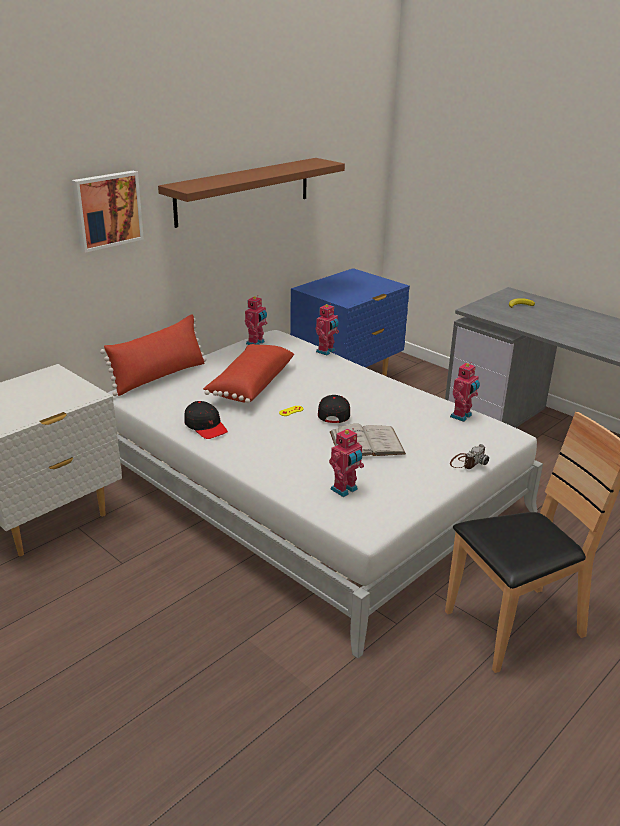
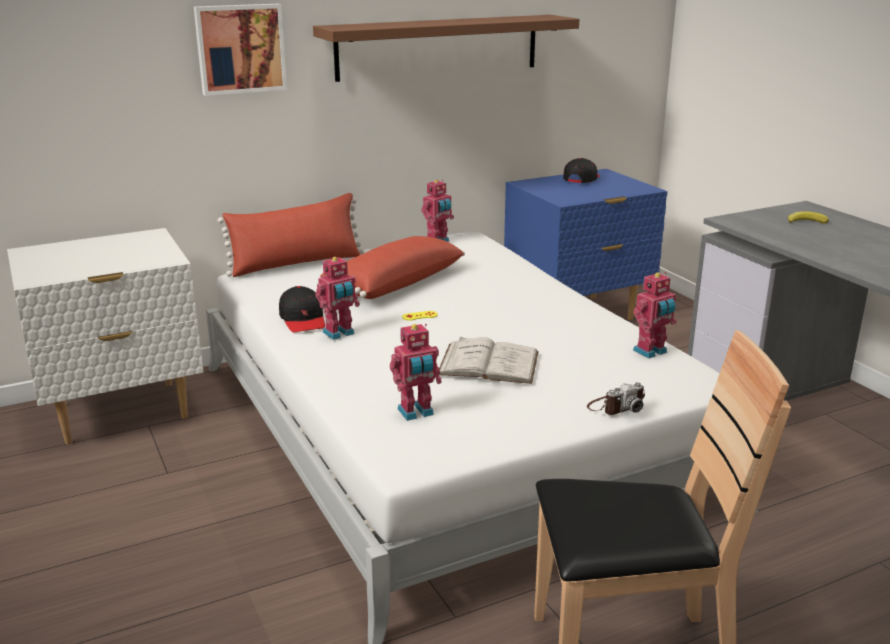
camera: 20 degrees right, 5 degrees down
(326, 351) = (519, 259): toy robot -> toy robot (339, 334)
(334, 413) = (473, 325): black cap -> black cap (581, 179)

